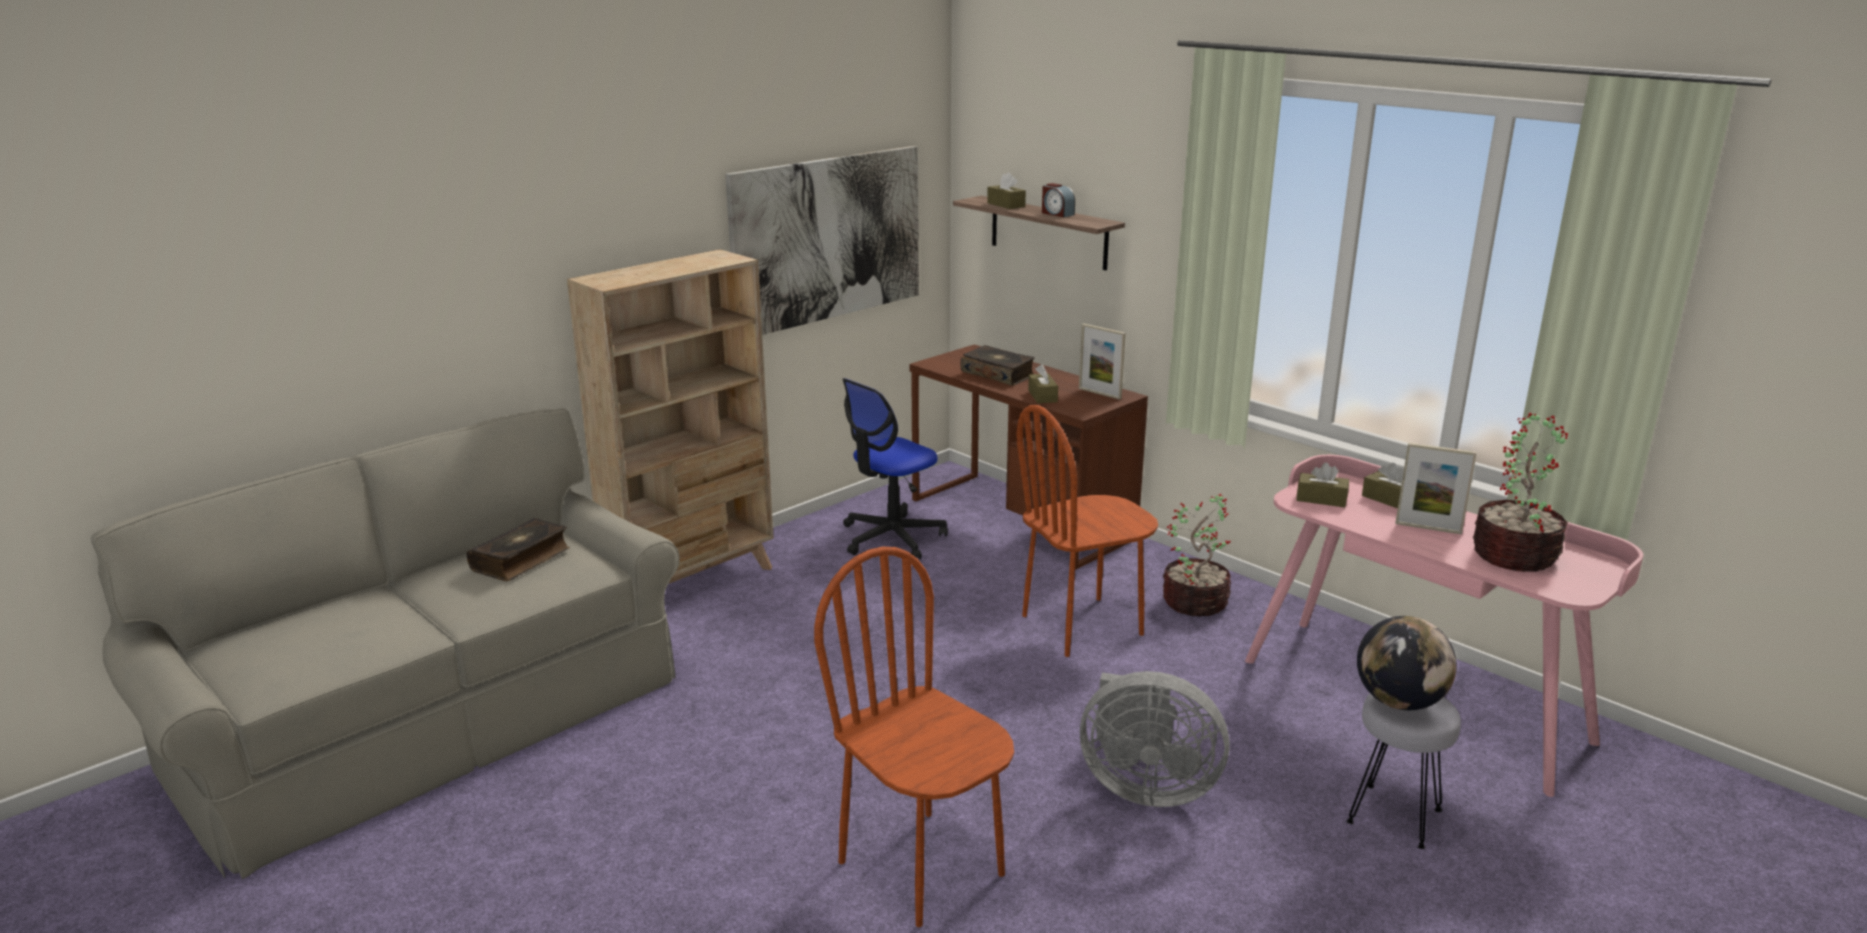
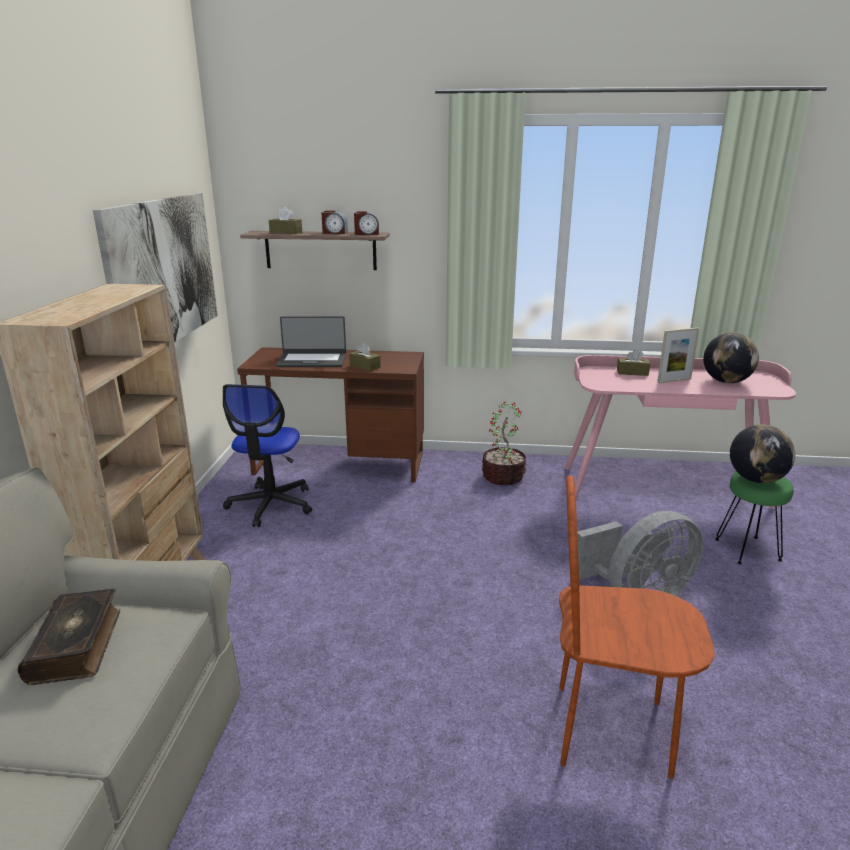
camera: 40 degrees left, 0 degrees up
(998, 374) = (312, 360): book -> laptop
(1082, 625) = (467, 514): brown chair -> none
(1087, 221) = (366, 234): none -> alarm clock
(1099, 393) = (395, 357): picture frame -> none
(1321, 499) = (606, 381): brown tissue box -> none
(1393, 815) = (746, 550): grey stool -> green stool
(1513, 554) = (726, 381): potted plant -> globe

